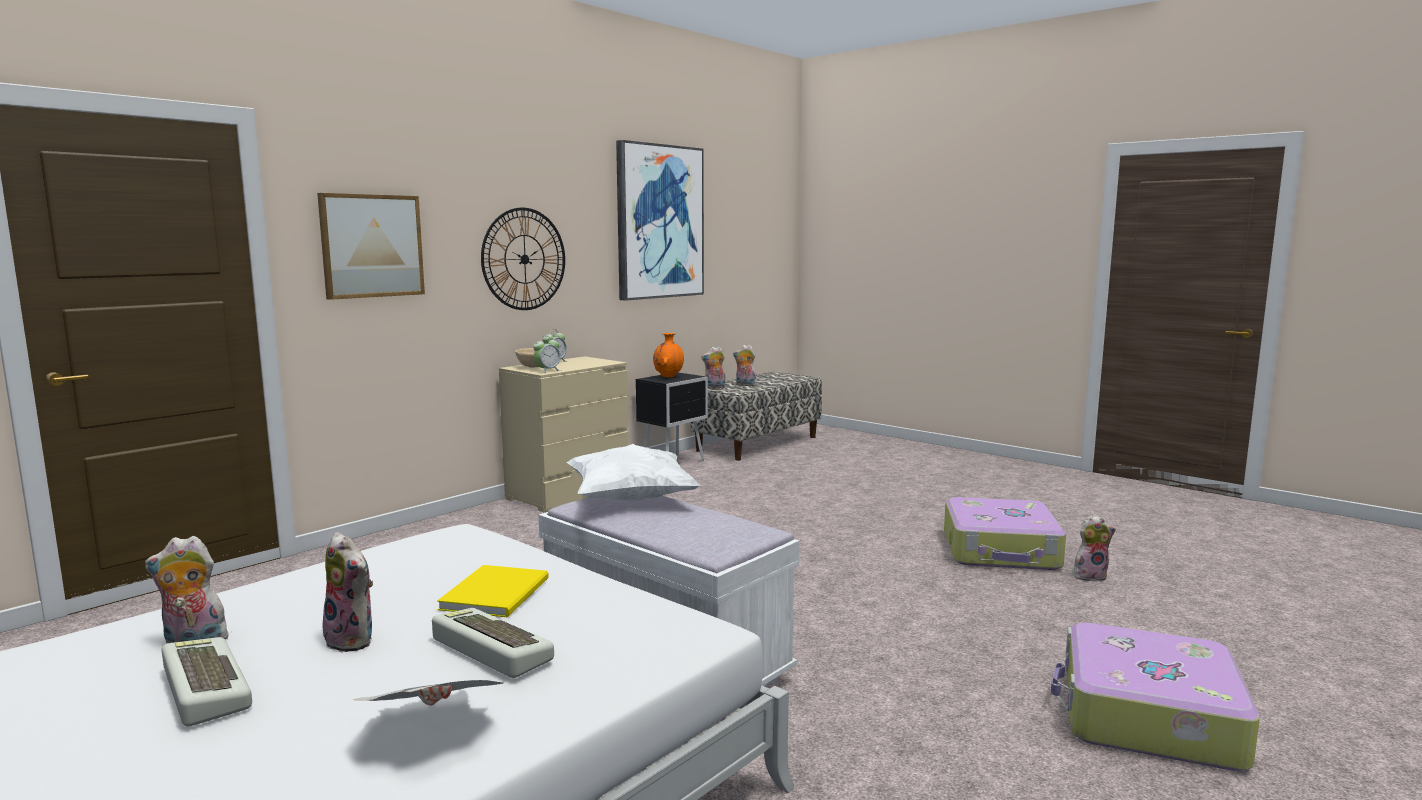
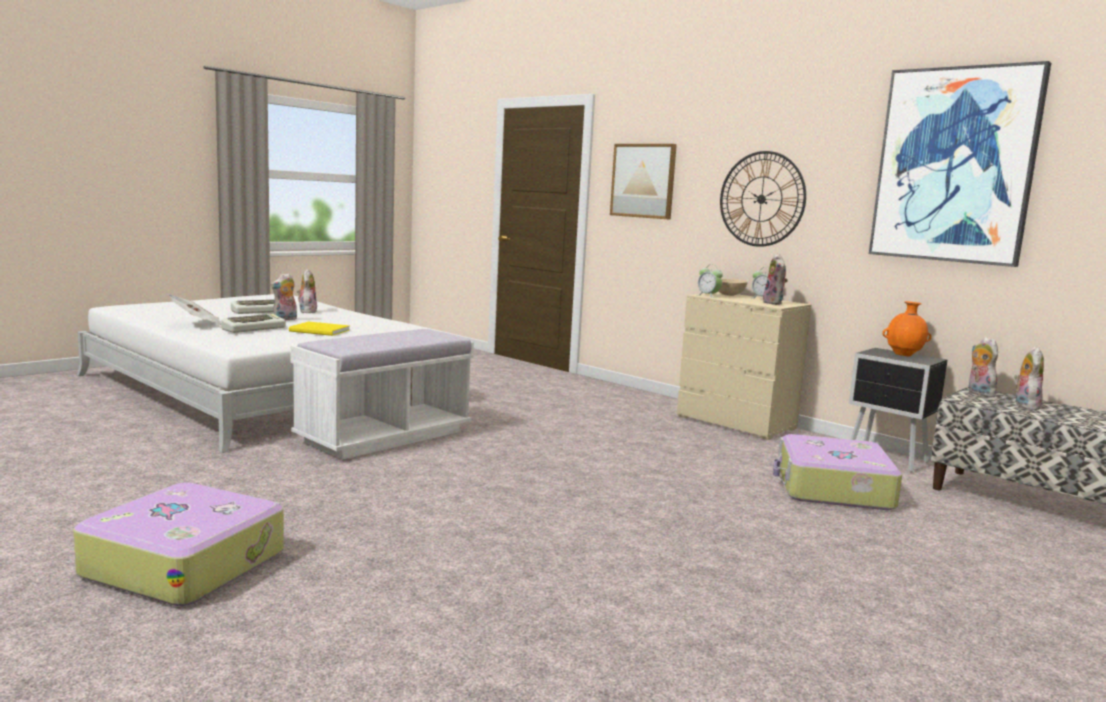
camera: 90 degrees right, 0 degrees up
(631, 499) = (430, 336): white pillow -> none
(1001, 551) = (604, 588): suitcase -> suitcase (832, 488)
(1090, 576) = (509, 629): plush toy -> plush toy (774, 303)

